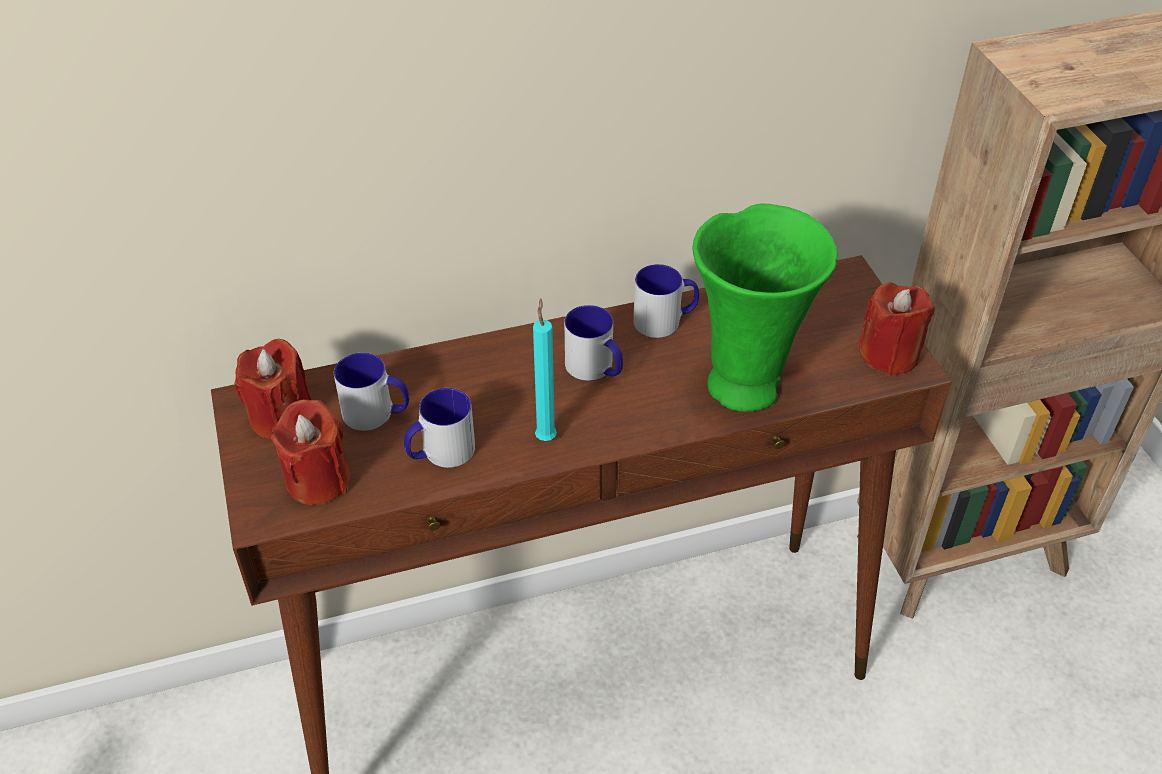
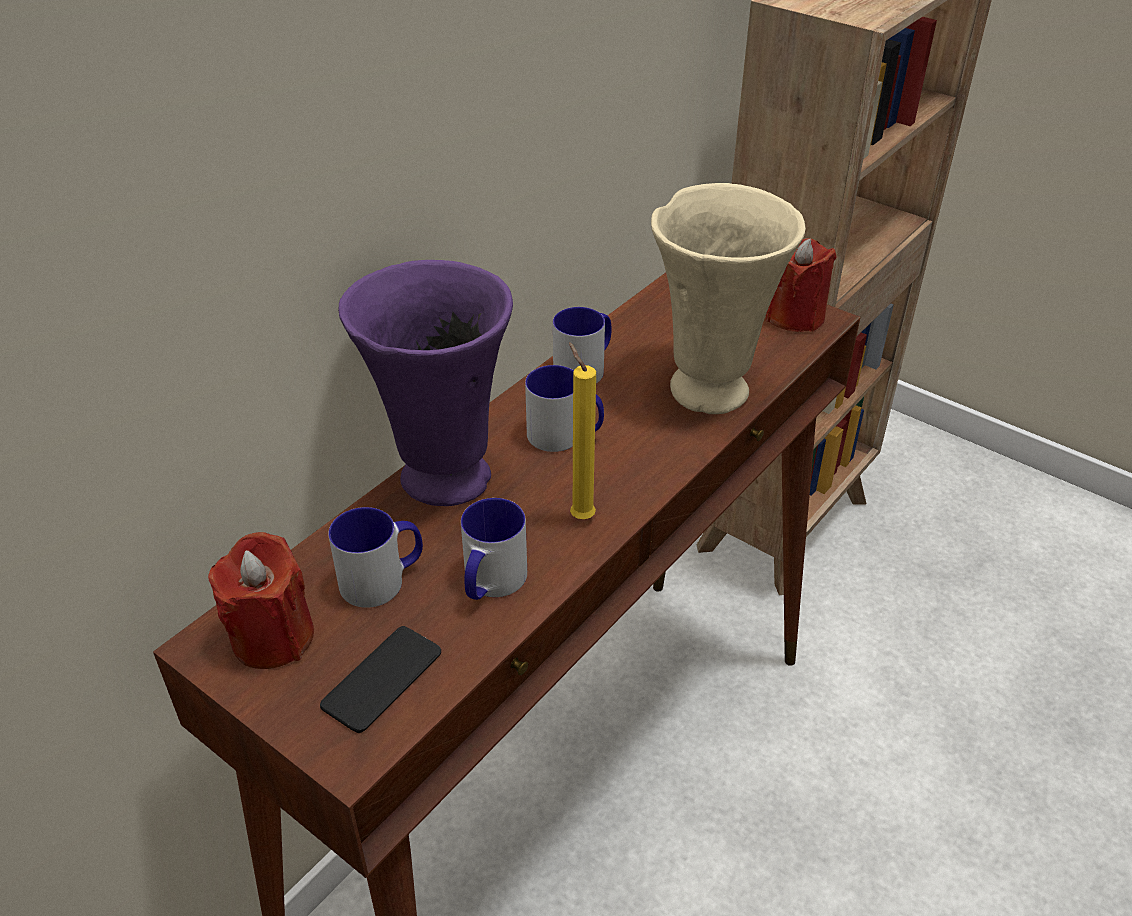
camera: 35 degrees left, 5 degrees down
(318, 480) = (382, 679): red candle -> phone
(479, 359) = (442, 478): none -> purple vase
(546, 436) = (580, 515): turquoise candle -> yellow candle
(747, 384) = (710, 388): green vase -> beige vase

